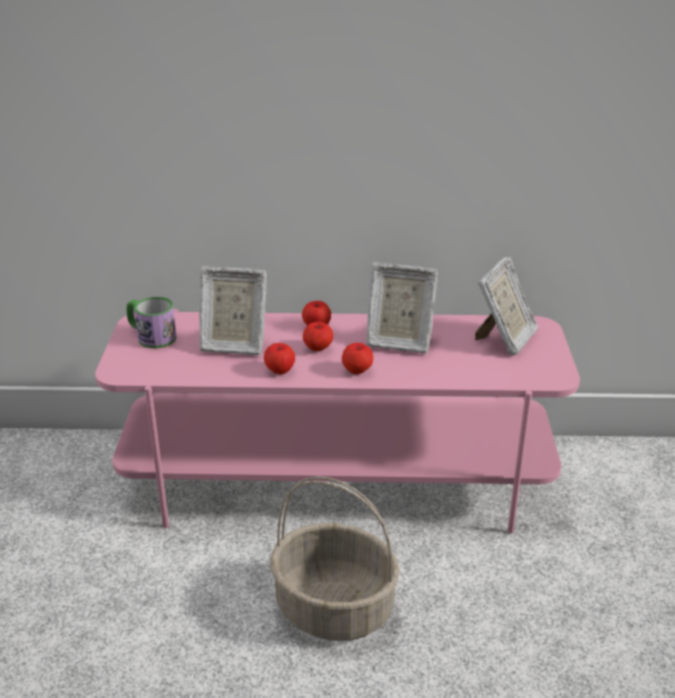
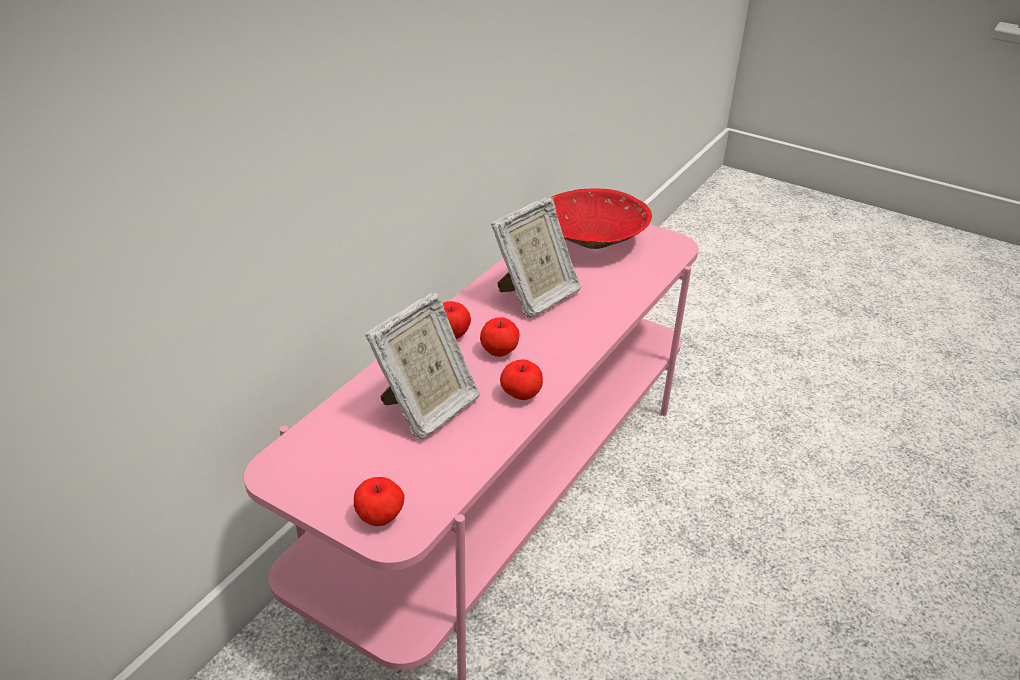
camera: 60 degrees left, 5 degrees up
(151, 336) = (332, 472): mug -> none
(335, 608) = (692, 580): basket -> none
(357, 371) = (569, 343): apple -> apple (380, 517)
(505, 339) = (590, 241): picture frame -> red bowl

